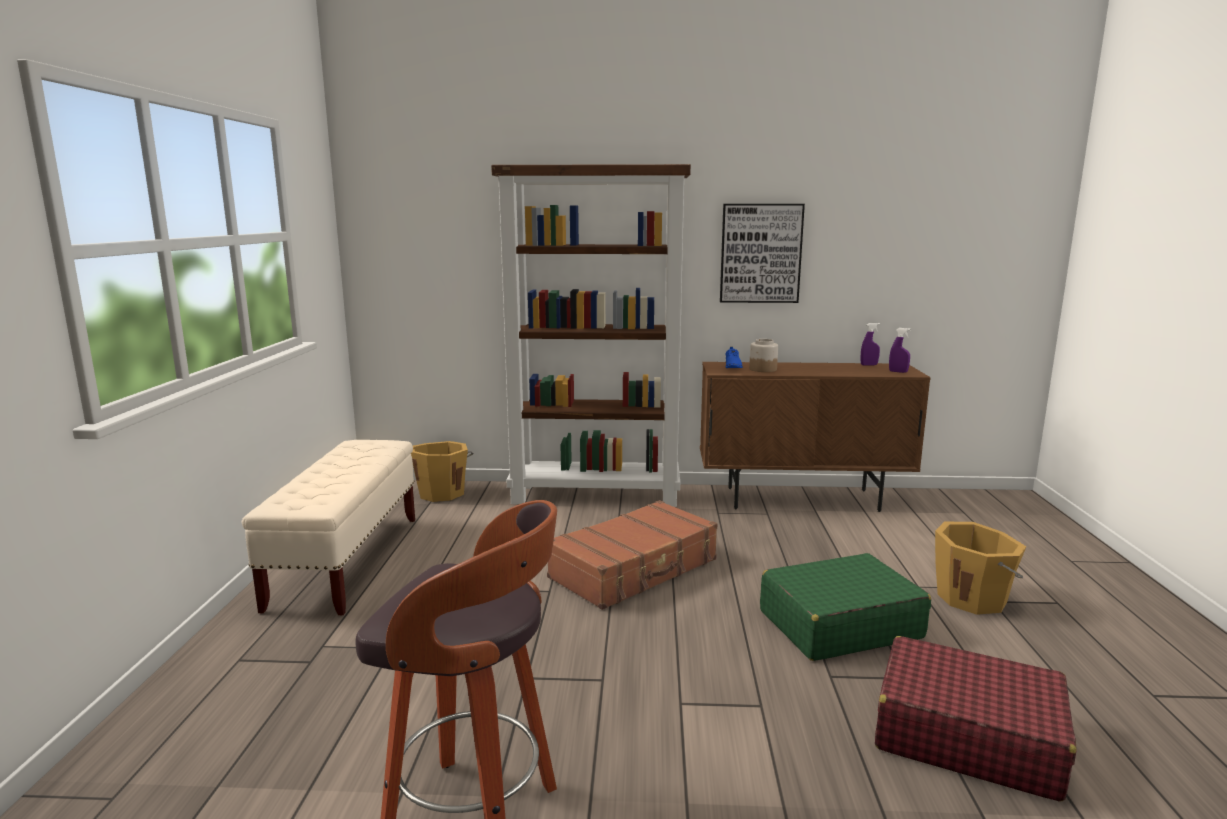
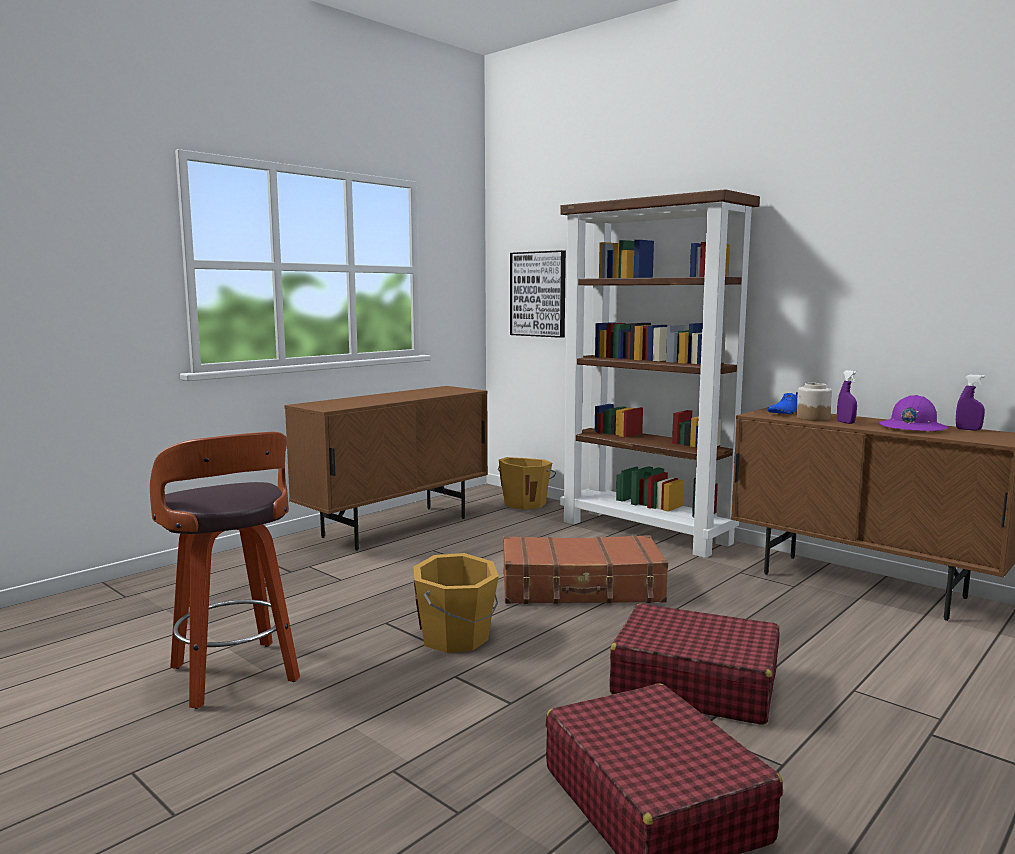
camera: 40 degrees right, 5 degrees down
(347, 561) = (396, 527): beige bench -> brown cabinet
(760, 253) = (840, 287): picture -> picture (538, 294)
(839, 624) = (694, 684): green suitcase -> red suitcase
(840, 369) = (912, 428): none -> purple hard hat
(898, 372) = (987, 438): purple spray bottle -> purple spray bottle (845, 422)
(972, 598) = (907, 722): orange bucket -> orange bucket (456, 637)

